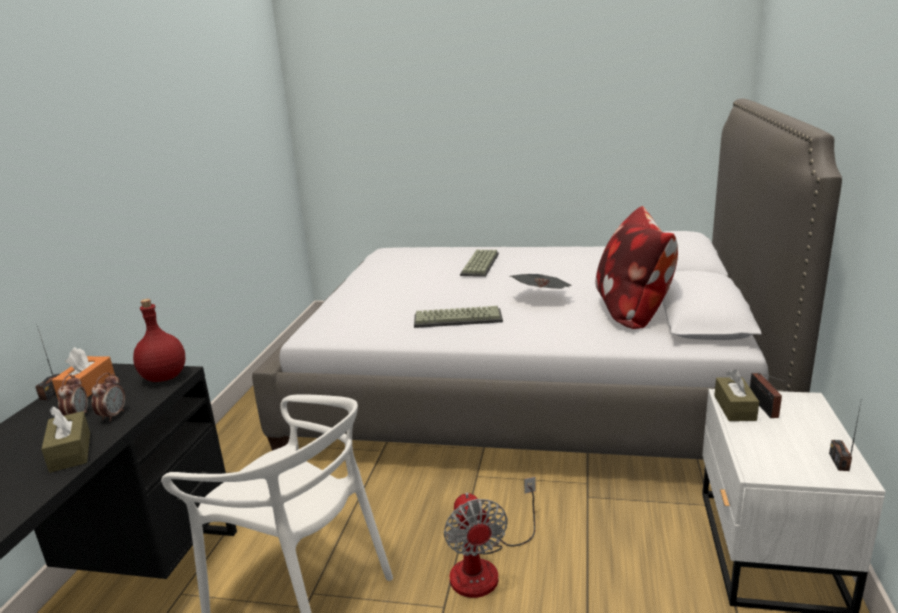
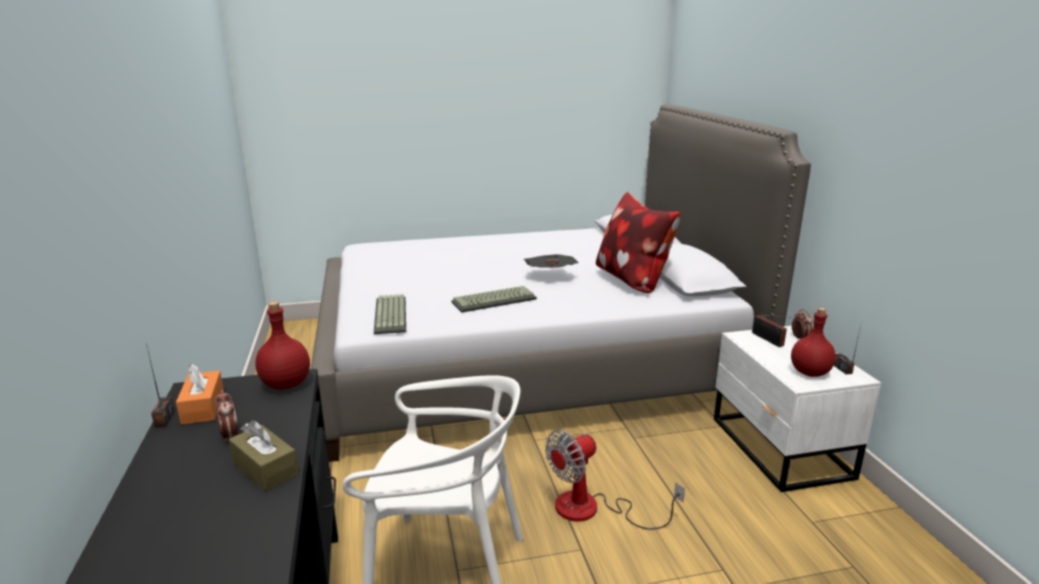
camera: 25 degrees left, 0 degrees up
(113, 415) = (272, 427): alarm clock -> alarm clock (800, 338)
(481, 264) = (470, 252): keyboard -> keyboard (392, 315)
(485, 567) = (592, 510): fan -> fan turned 90 degrees clockwise
(734, 408) = (751, 343): brown tissue box -> none
(786, 459) = (810, 372): none -> red bottle

